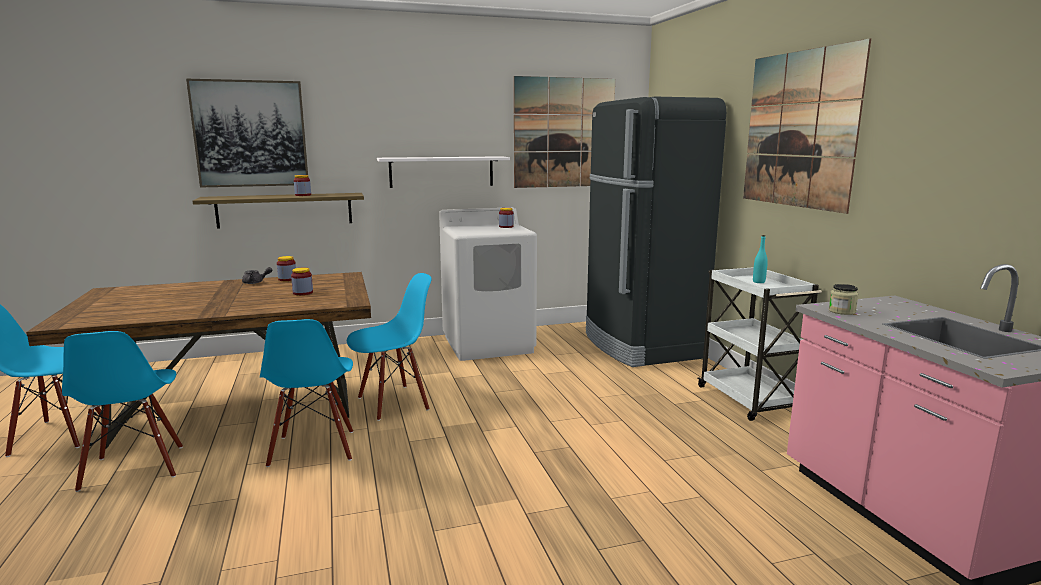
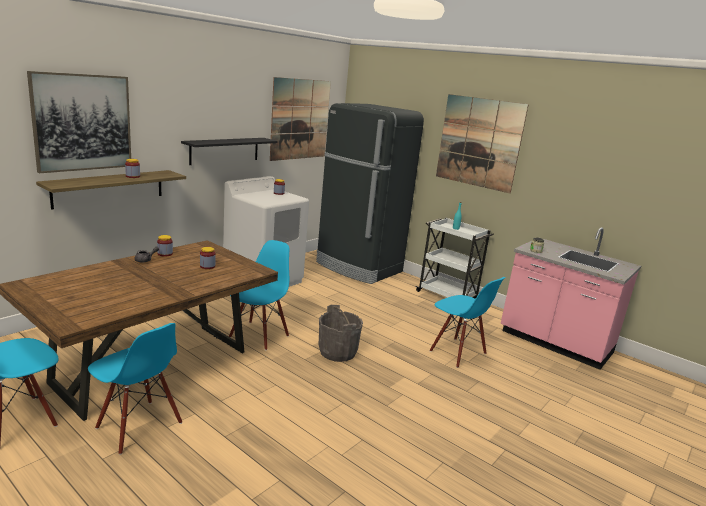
camera: 35 degrees left, 5 degrees up
(313, 449) = (251, 379): blue chair -> blue chair (457, 352)
(441, 172) = (225, 150): white shelf -> black shelf
(464, 442) = (338, 352): none -> grey bucket

